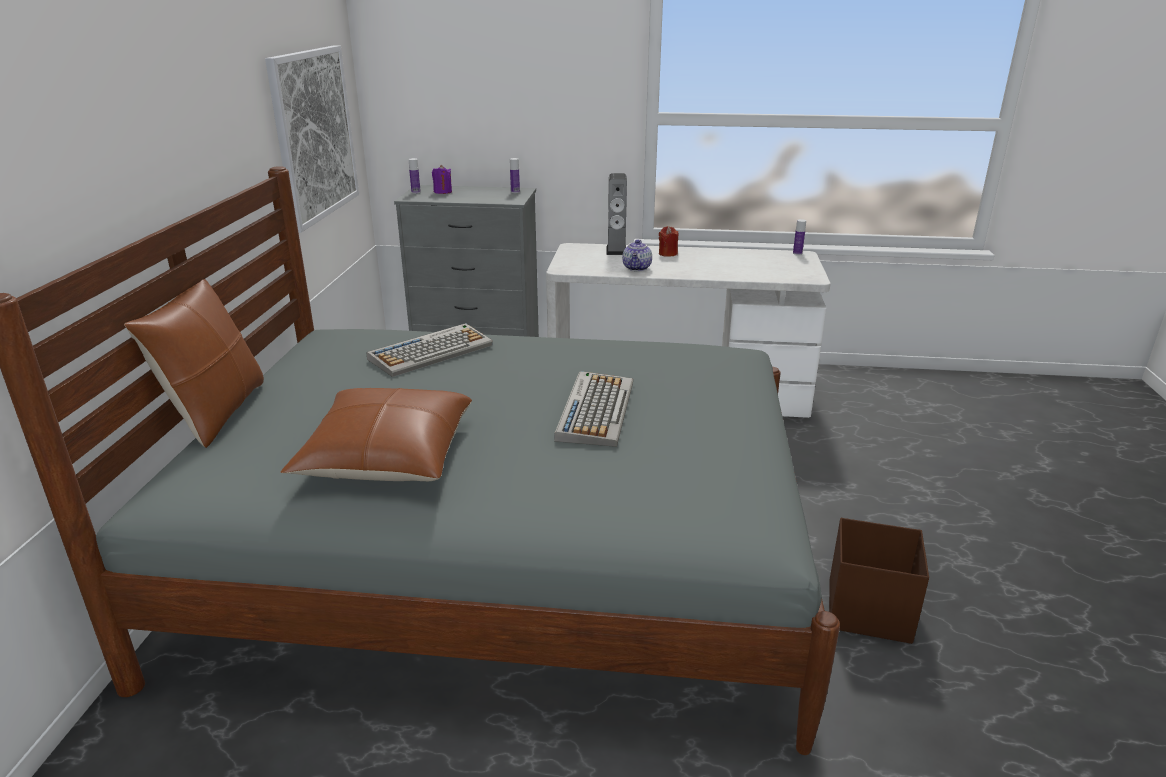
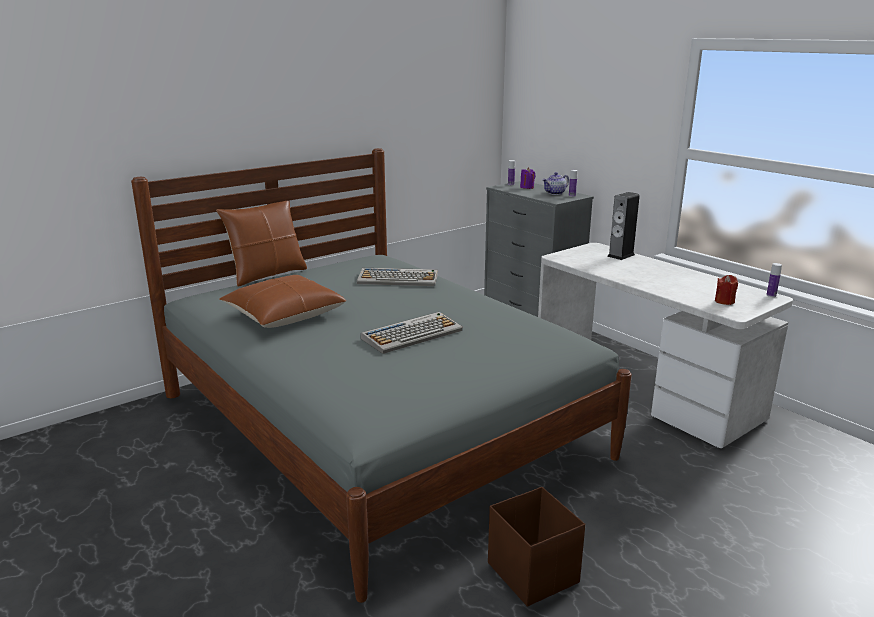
camera: 45 degrees right, 5 degrees down
(314, 135) = (438, 134): picture -> none
(637, 268) = (608, 269): teapot -> teapot (555, 193)
(668, 254) = (655, 267): red candle -> red candle (724, 301)

